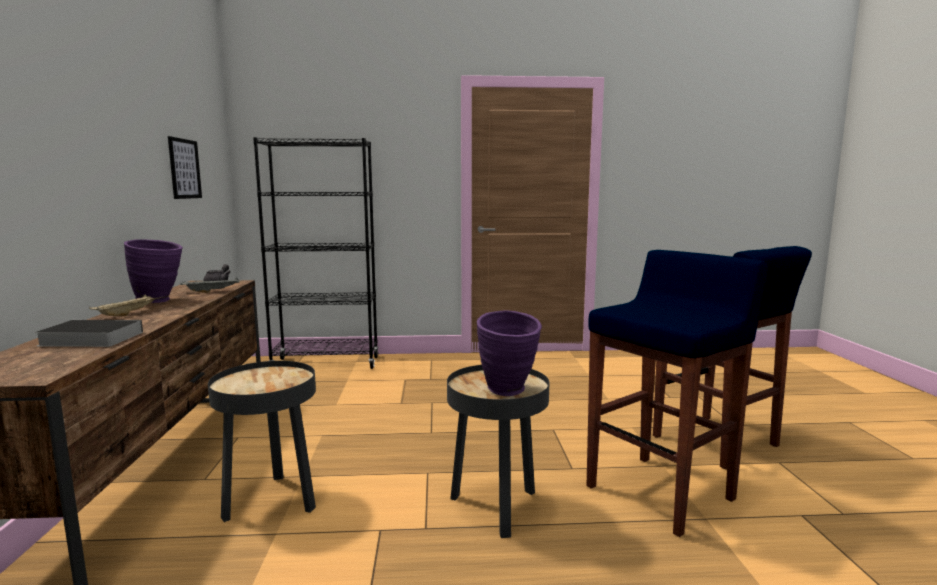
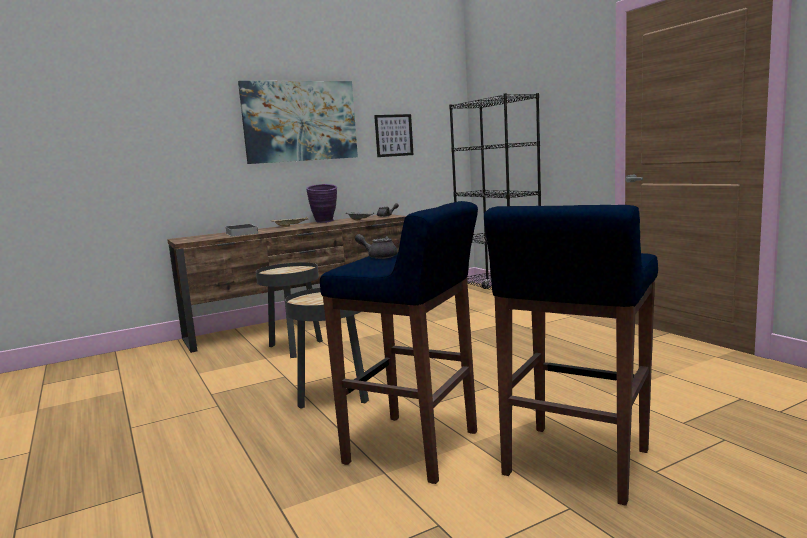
camera: 65 degrees right, 0 degrees up
(97, 130) = (300, 121): none -> picture
(508, 392) = (313, 303): purple vase -> none
(632, 311) = (379, 256): none -> grey teapot

